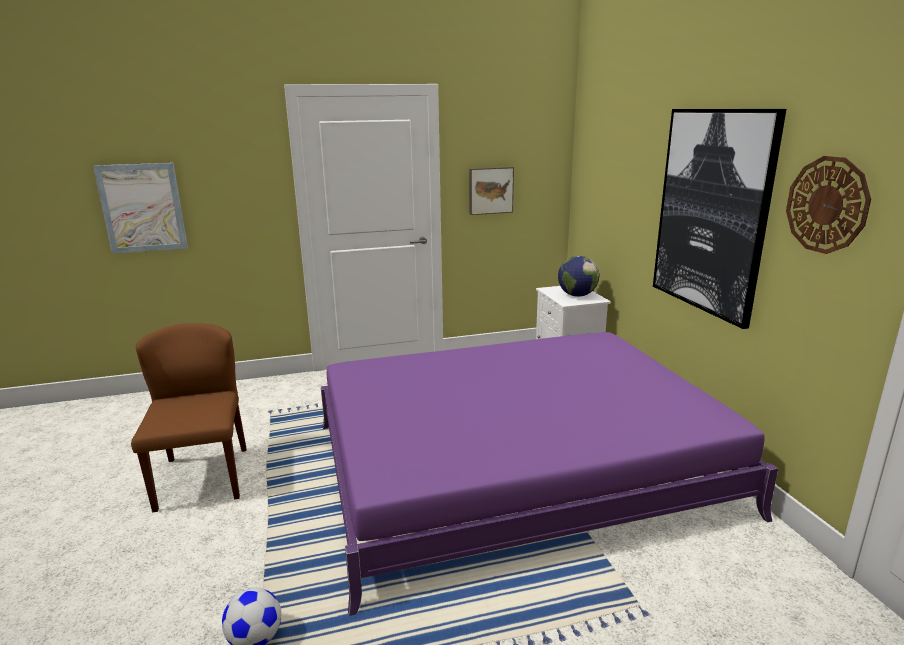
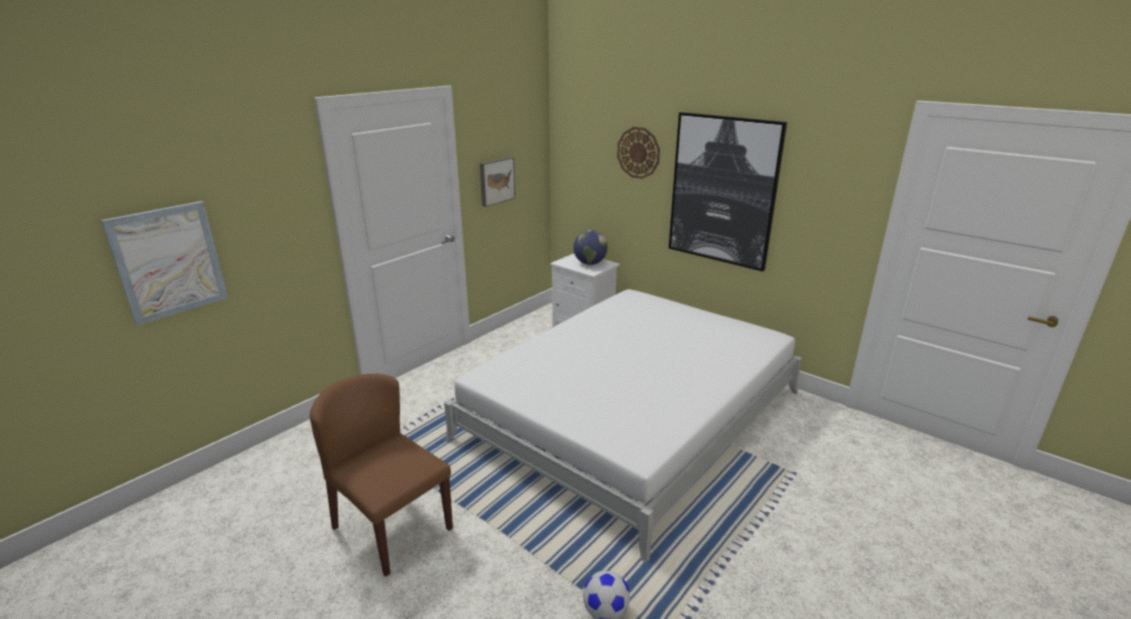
camera: 35 degrees left, 5 degrees up
(516, 467) = (631, 415): purple bed -> white bed
(827, 205) = (823, 186): wall clock -> wall clock (638, 152)

